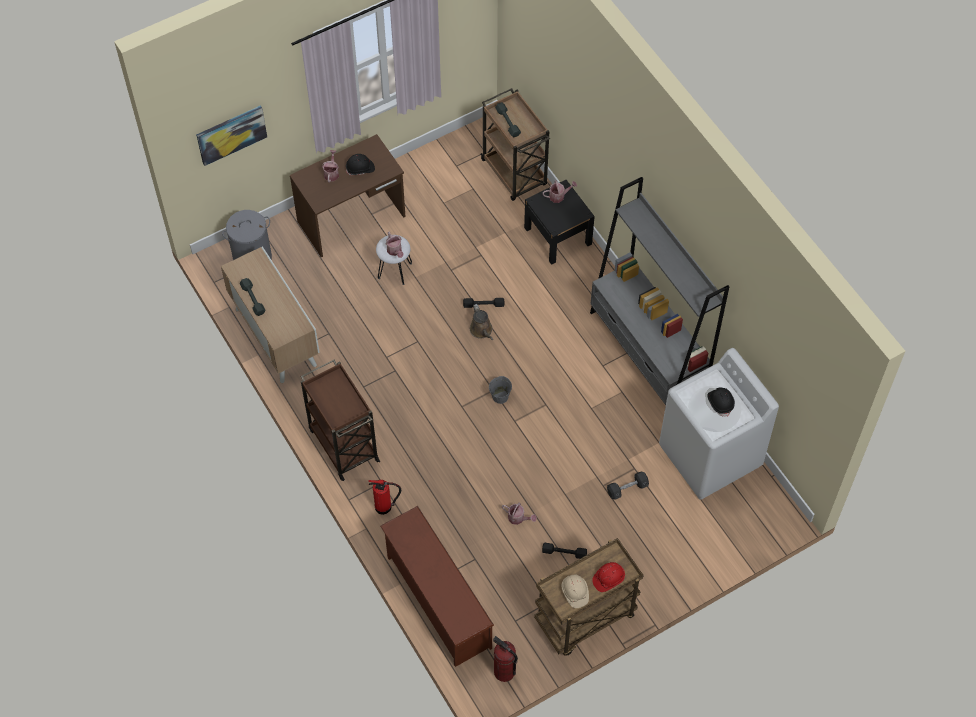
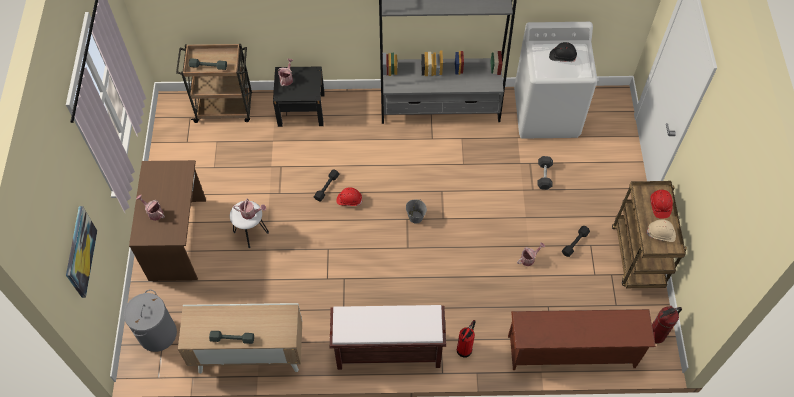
camera: 60 degrees left, 0 degrees up
(343, 444) = (387, 351): brown cart -> brown bench
(360, 169) = (167, 189): black hard hat -> none
(482, 331) = (349, 200): brown watering can -> red hard hat

